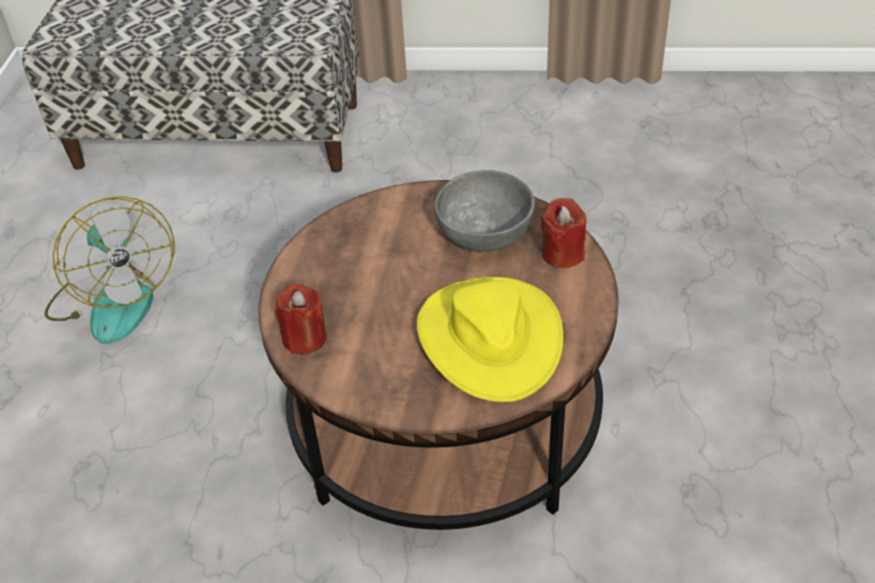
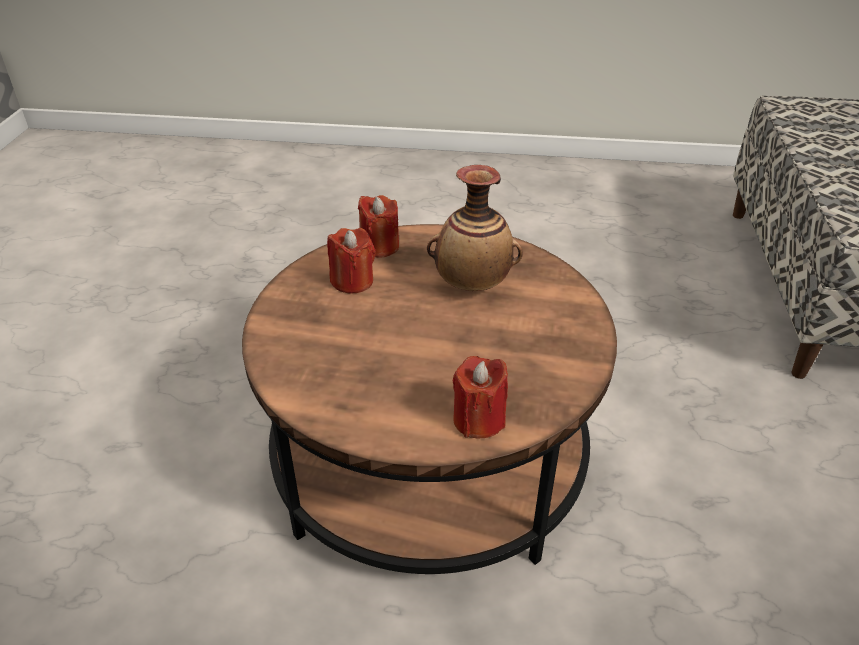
camera: 90 degrees right, 5 degrees down
(114, 300) = (571, 251): fan -> none
(372, 353) = (352, 281): none -> red candle
(378, 263) = (472, 284): none -> vase
(485, 232) = (520, 358): grey bowl -> none
(489, 338) = (353, 352): yellow hat -> none

